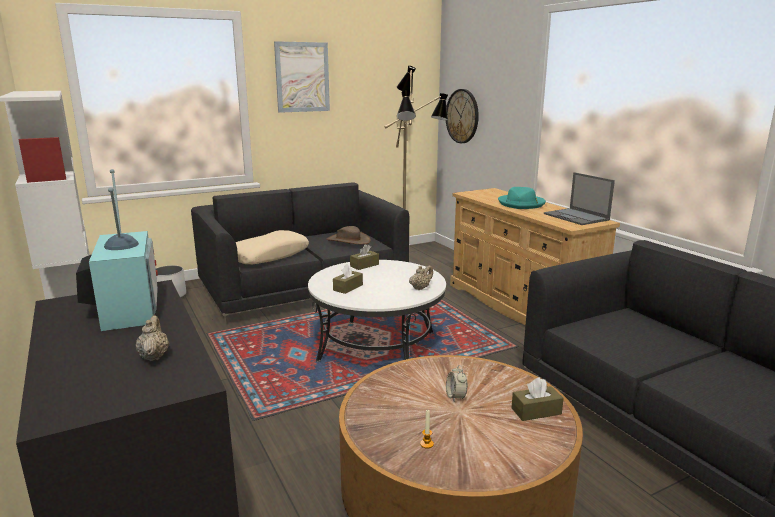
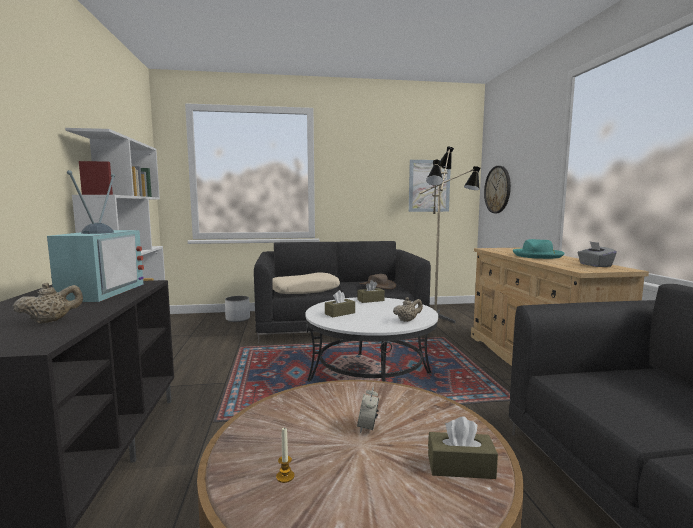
camera: 20 degrees right, 10 degrees down
(154, 356) = (51, 321): beige teapot -> beige teapot turned 45 degrees clockwise
(302, 77) = (359, 157): picture -> picture (429, 186)
(576, 217) = (594, 265): laptop -> grey tissue box

